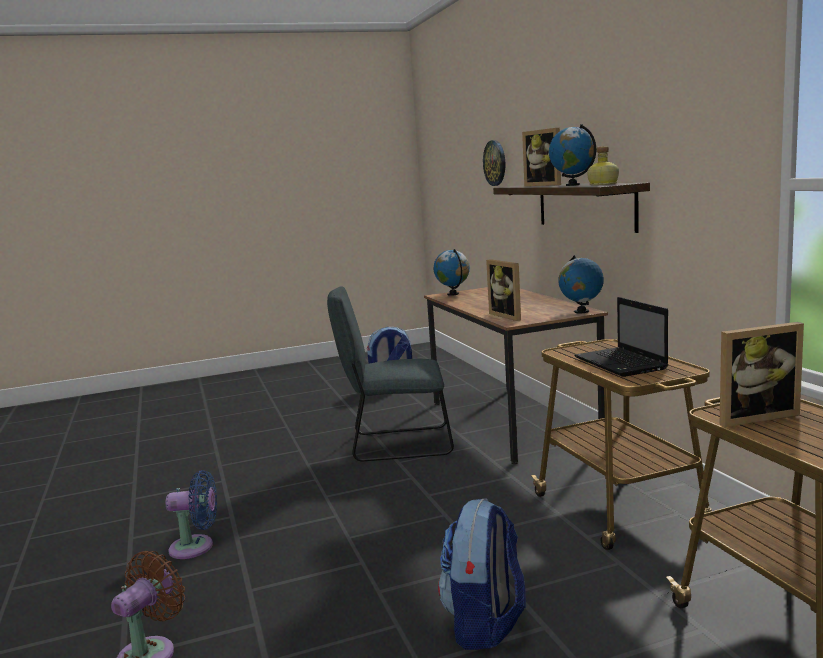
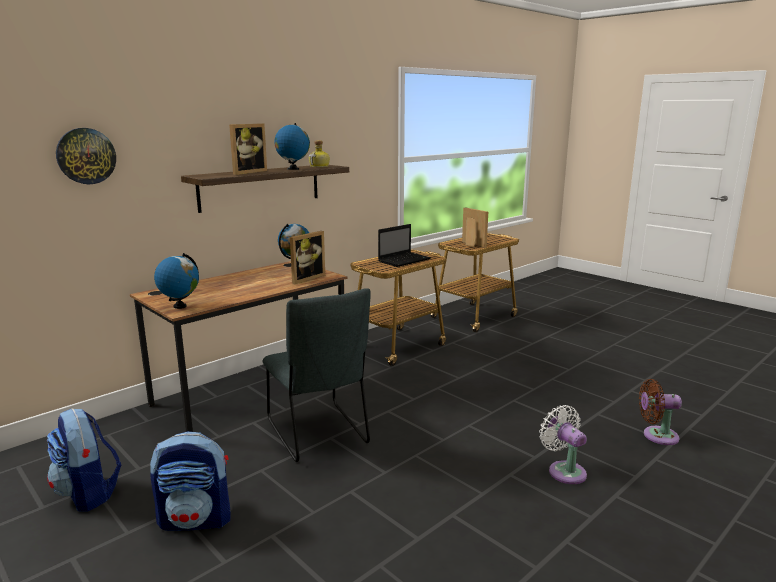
camera: 115 degrees left, 5 degrees up
(196, 547) = (564, 470): blue fan -> white fan
(485, 624) = (528, 361): backpack -> backpack (196, 519)

